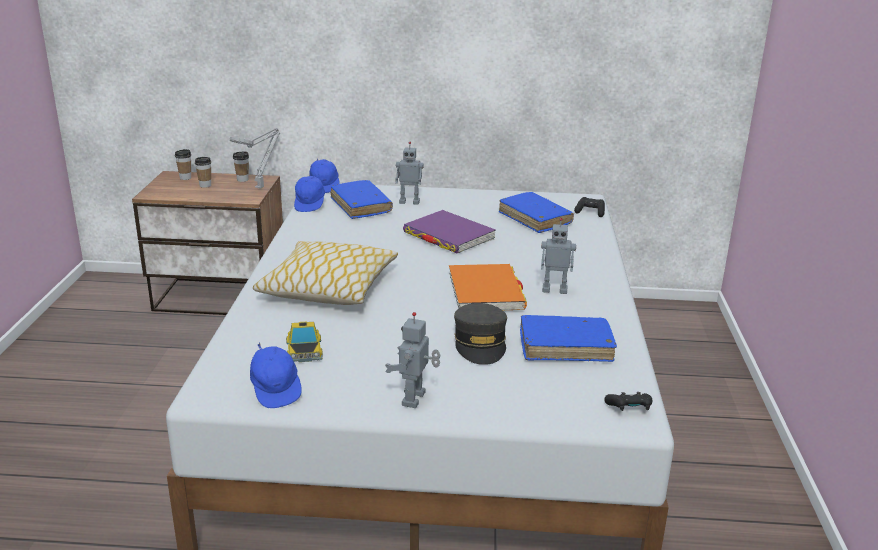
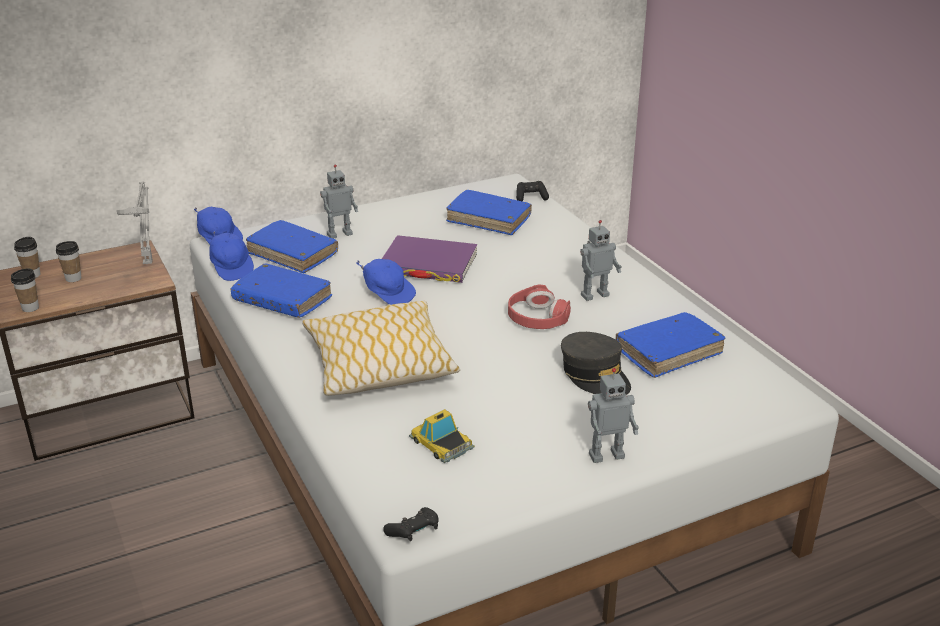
camera: 30 degrees left, 5 degrees up
(242, 180) = (112, 258): cup -> cup (30, 308)
(276, 390) = (468, 497): blue cap -> blue cap (388, 294)
(317, 231) = (282, 300): none -> blue book
(415, 399) = (606, 455): toy robot -> toy robot turned 90 degrees counterclockwise
(485, 292) = (537, 318): orange book -> red headphones
(629, 409) = (781, 394): black game controller -> black game controller (414, 533)

